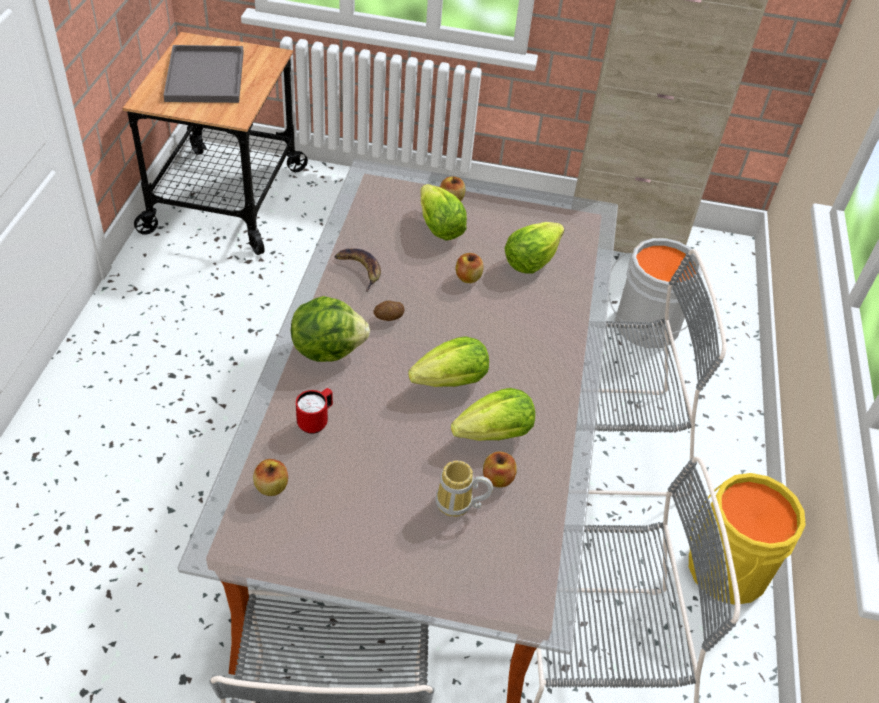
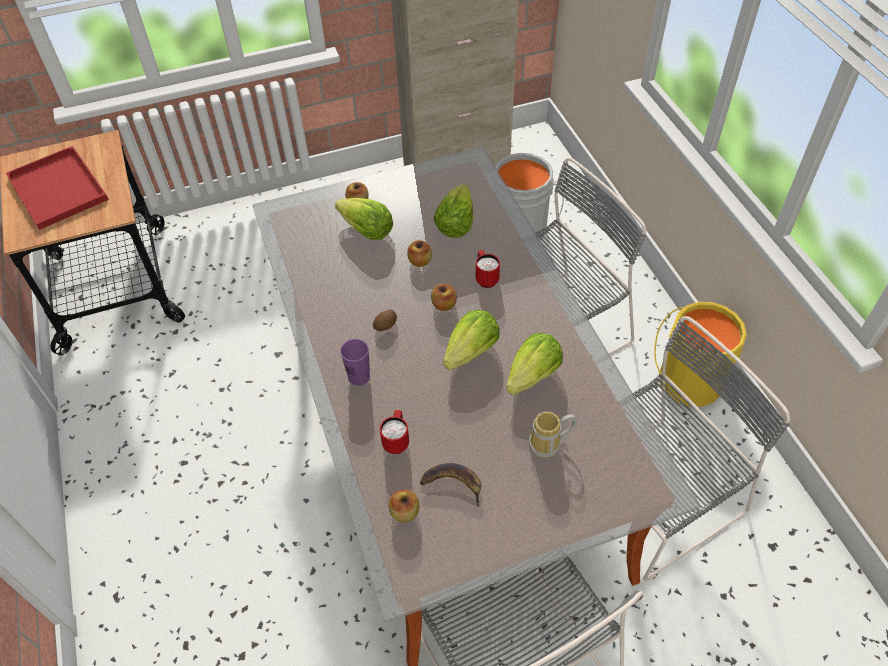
camera: 25 degrees left, 5 degrees up
(206, 77) = (59, 189): grey tray -> red tray
(327, 348) = (359, 376): lettuce -> purple cup
(360, 270) = (333, 298): banana -> banana (453, 484)
(498, 479) = (560, 409): apple -> apple (444, 305)
(521, 323) = (485, 278): none -> red mug

